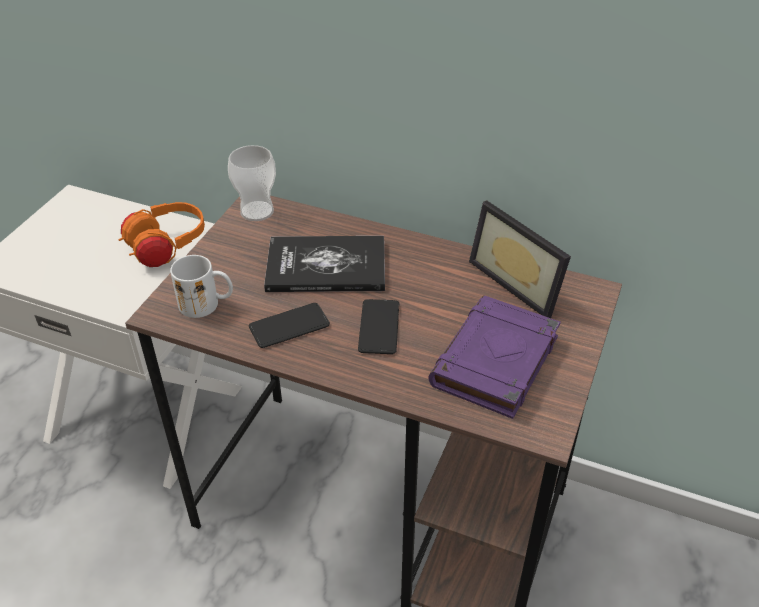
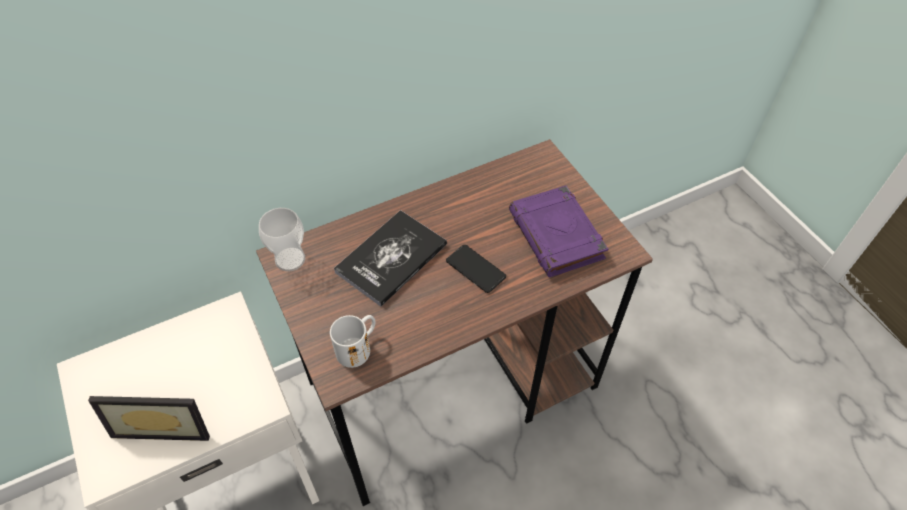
camera: 50 degrees left, 10 degrees up
(167, 248) = (225, 341): orange headphones -> none
(289, 326) = (428, 314): phone -> none
(521, 281) = (505, 178): picture frame -> picture frame (164, 422)

